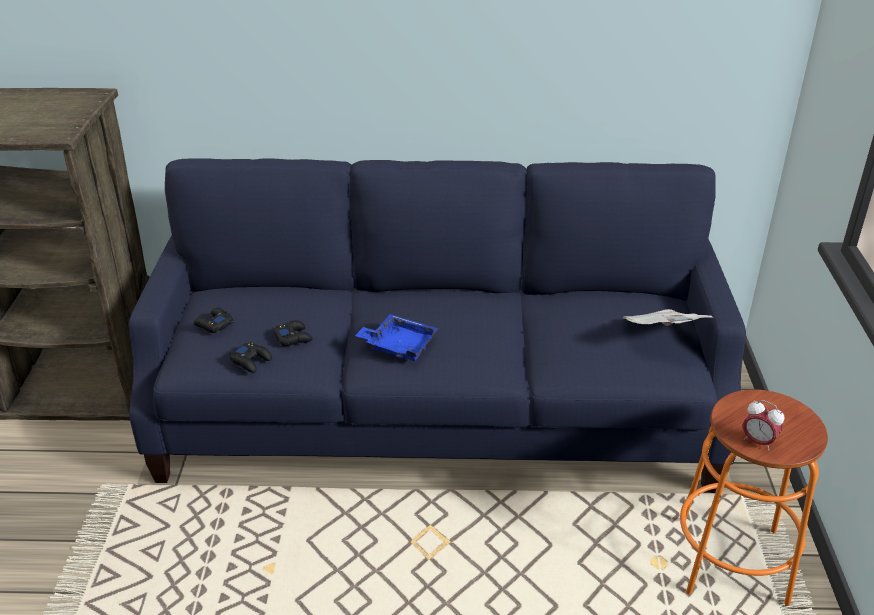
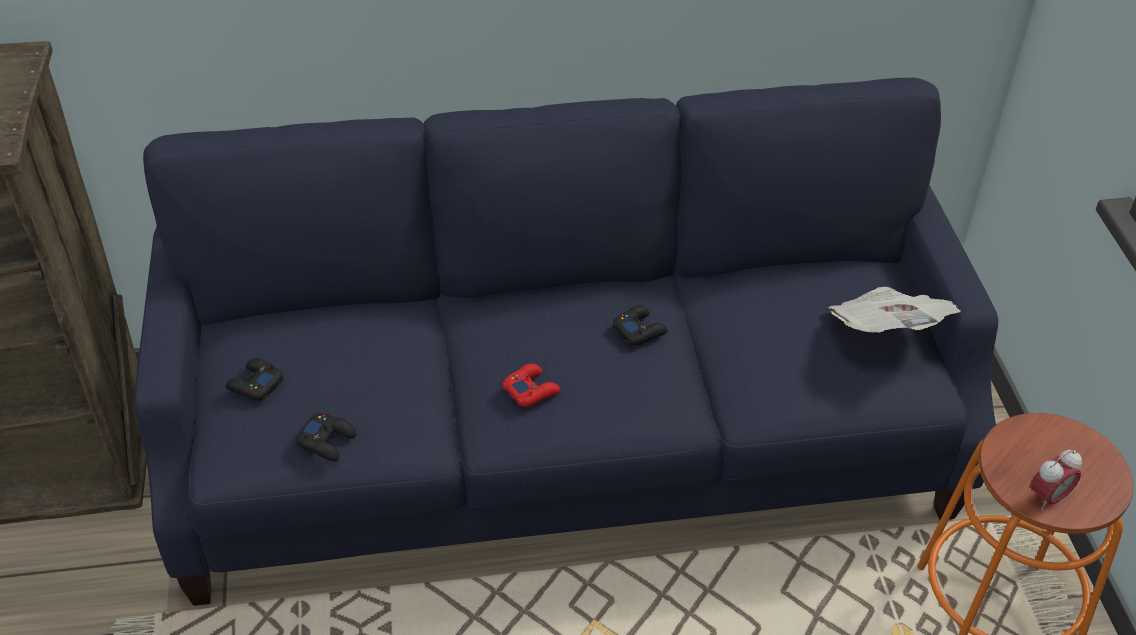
camera: 10 degrees left, 10 degrees up
(293, 337) = (377, 393): black game controller -> black game controller (639, 330)
(399, 345) = (531, 390): blue tray -> red game controller
(758, 442) = (1048, 497): alarm clock -> alarm clock turned 60 degrees counterclockwise

